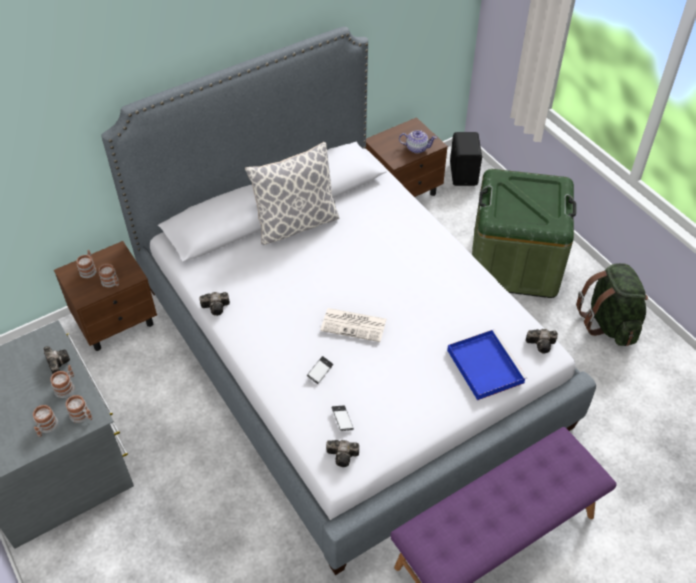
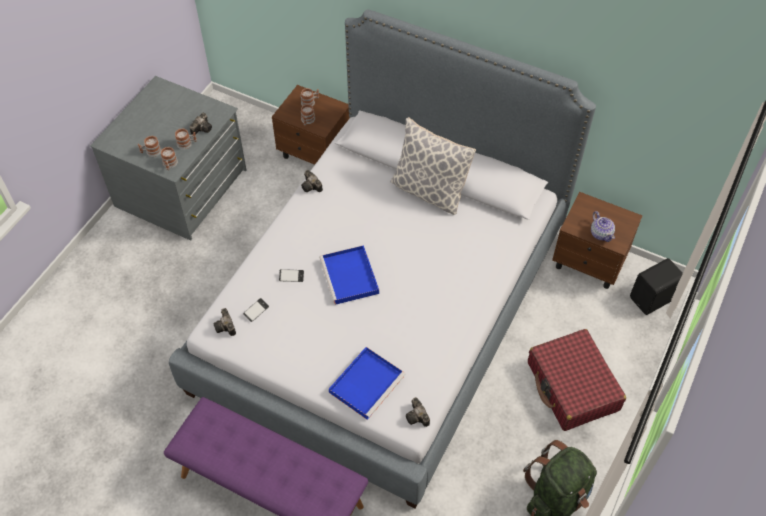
camera: 60 degrees right, 5 degrees up
(354, 325) = (350, 277): newspaper -> blue tray
(514, 262) = (572, 386): green storage box -> red suitcase

